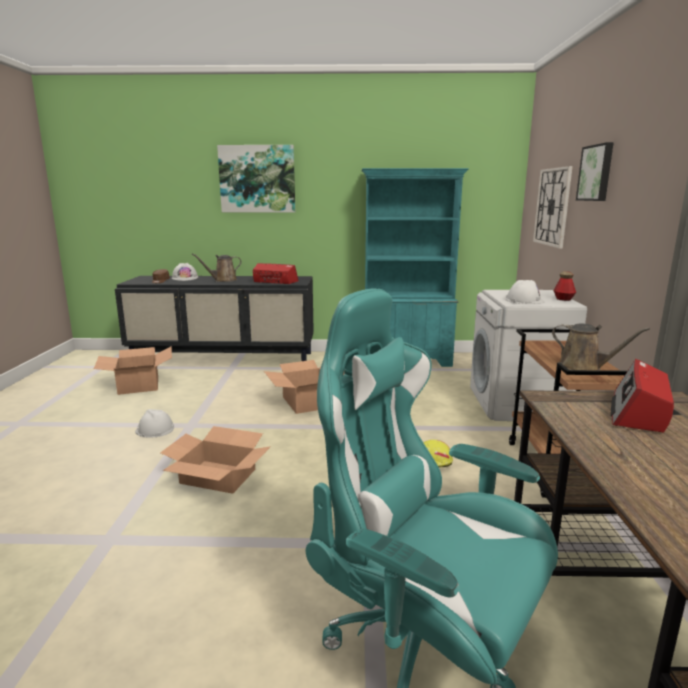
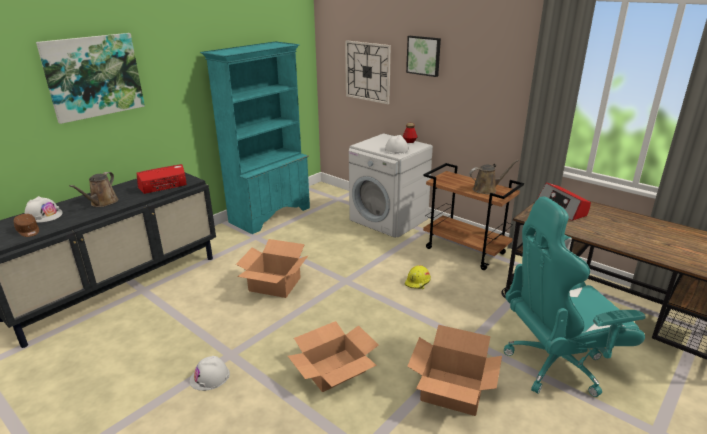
camera: 50 degrees left, 10 degrees up
(138, 385) = (85, 357): cardboard box -> cardboard box (452, 391)

